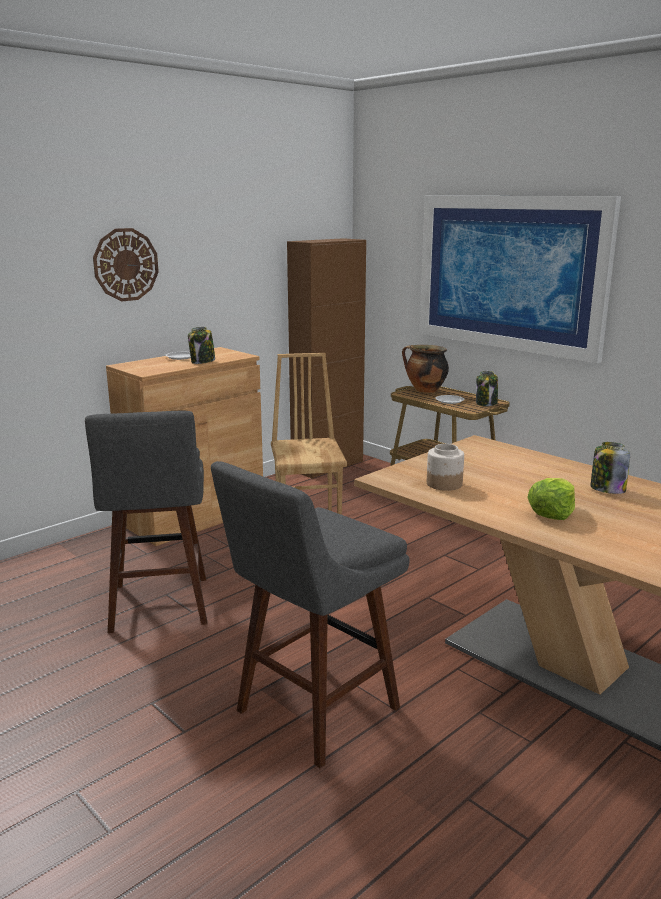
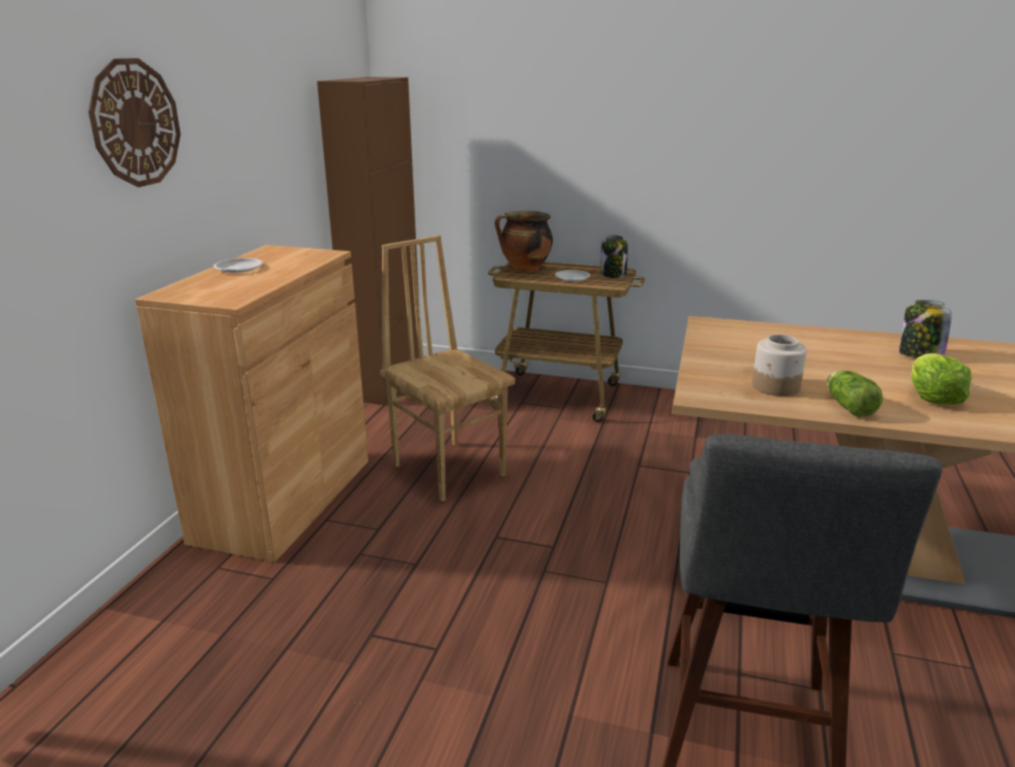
camera: 30 degrees left, 5 degrees up
(159, 607) = (383, 660): grey stool -> none
(202, 361) = (287, 270): jar -> none
(472, 504) = (847, 406): none -> lettuce
(509, 273) = (621, 113): picture -> none

